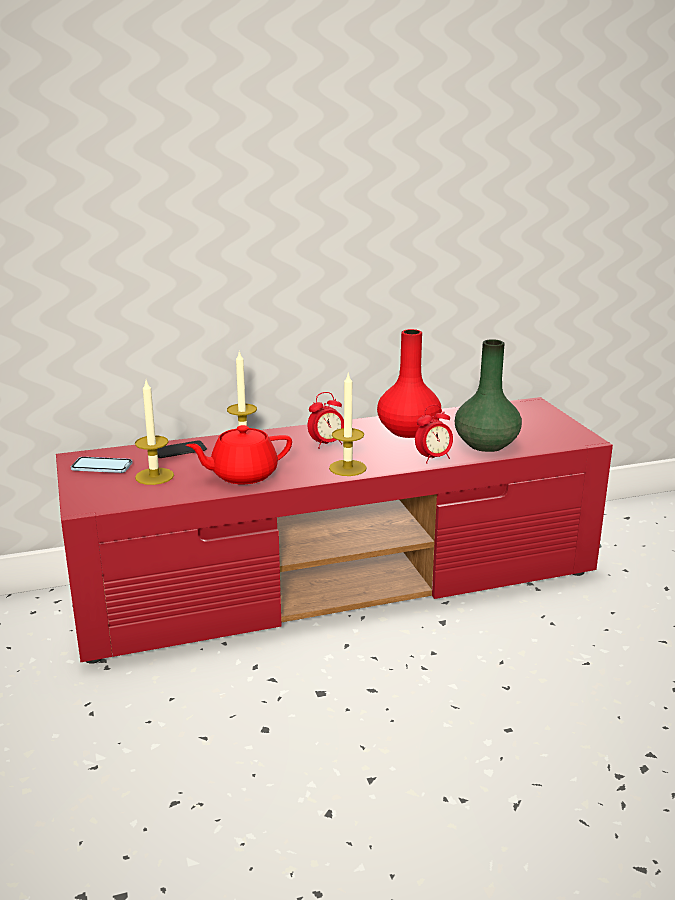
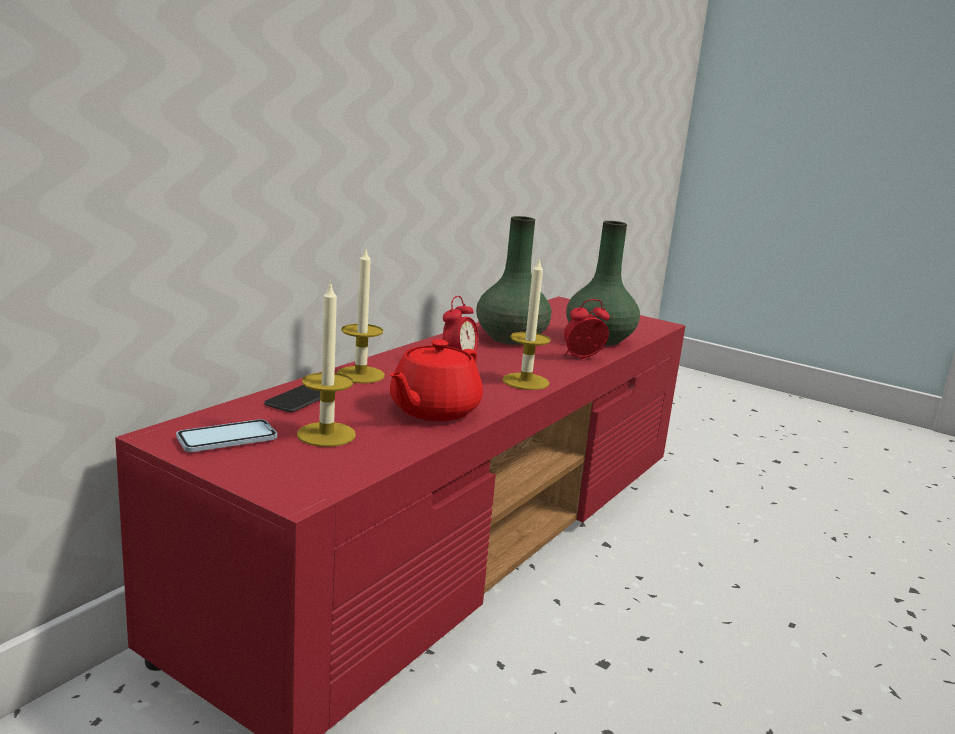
camera: 40 degrees left, 5 degrees down
(408, 431) = (511, 339): red vase -> green vase
(433, 458) = (582, 358): alarm clock -> alarm clock turned 135 degrees counterclockwise

